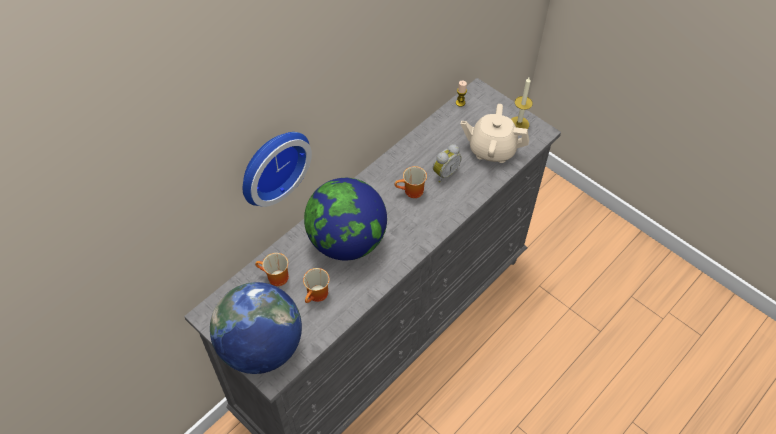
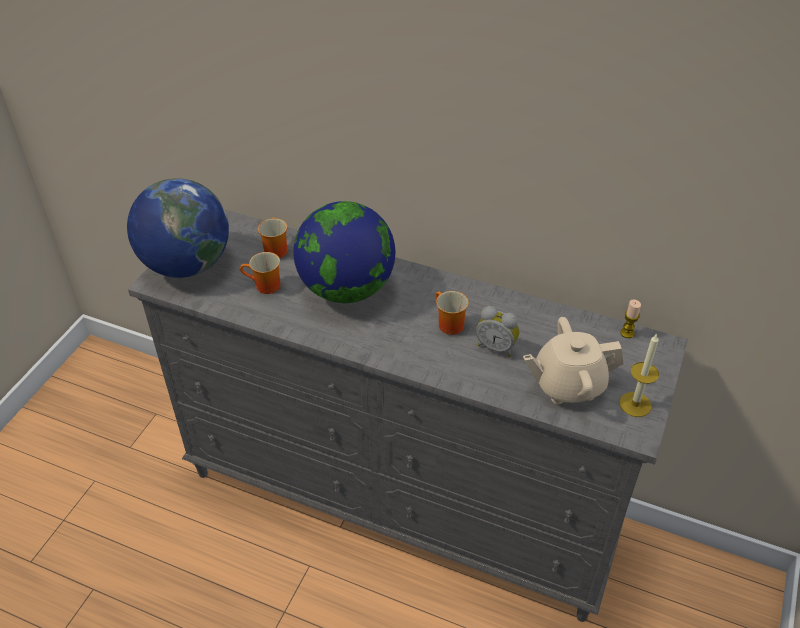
camera: 70 degrees right, 10 degrees down
(271, 164) = (337, 138): wall clock -> none
(491, 149) = (567, 385): beige teapot -> beige teapot turned 90 degrees counterclockwise

